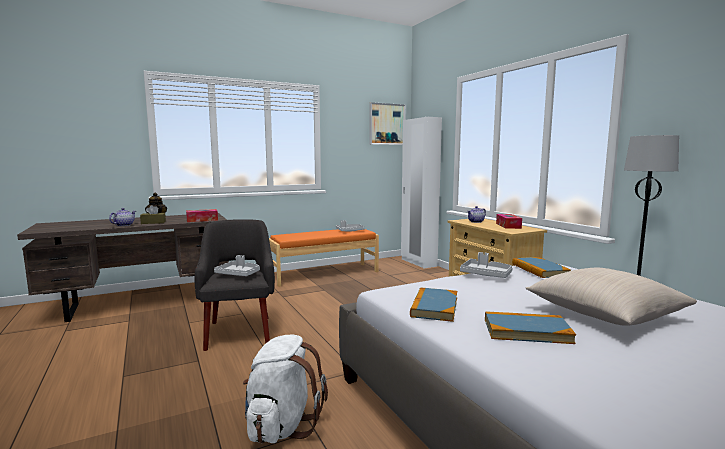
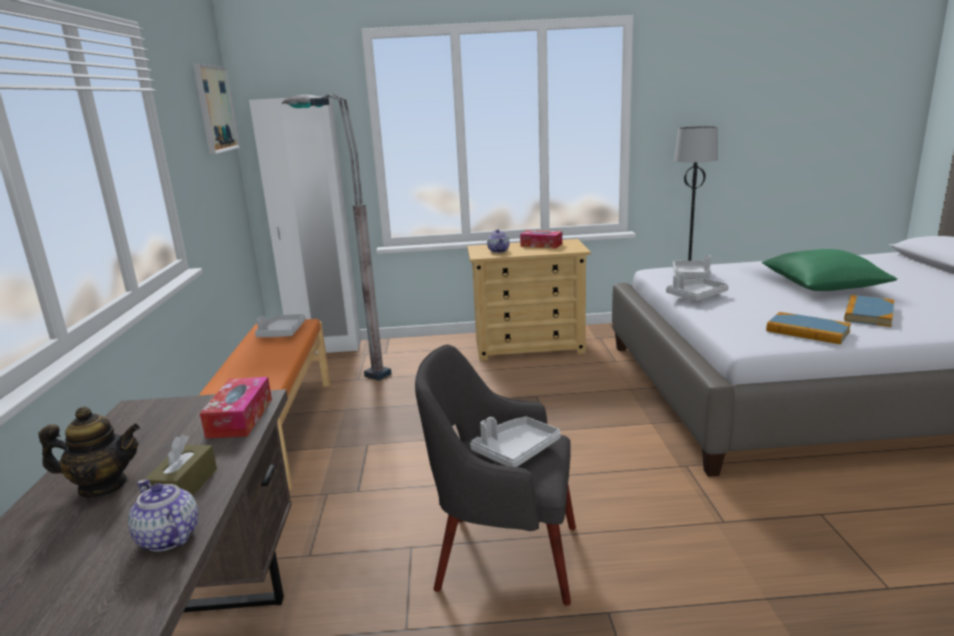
camera: 65 degrees left, 10 degrees up
(282, 425) = (812, 536): white backpack -> none
(402, 271) = (350, 367): none -> grey floor lamp
(539, 270) = (691, 276): book -> grey tray
(605, 314) = (823, 286): beige pillow -> green pillow

